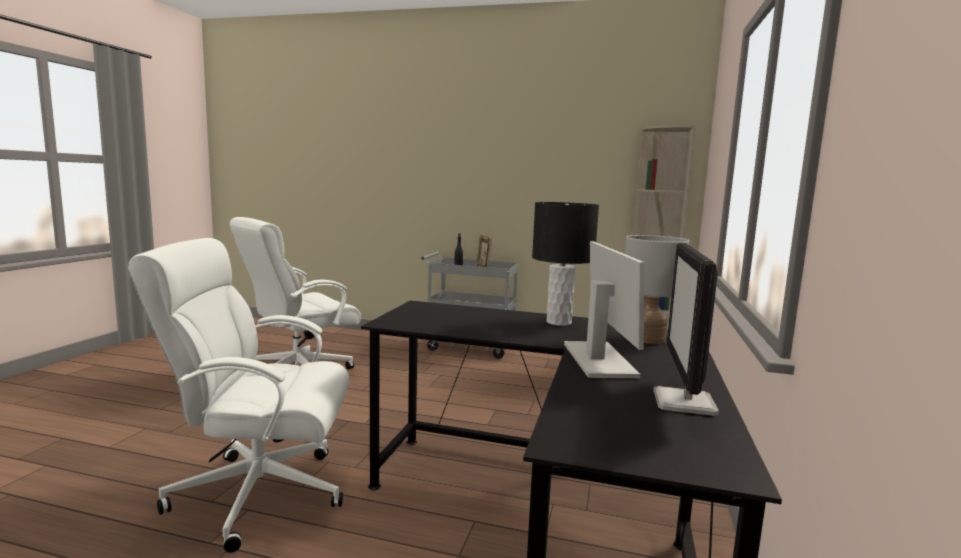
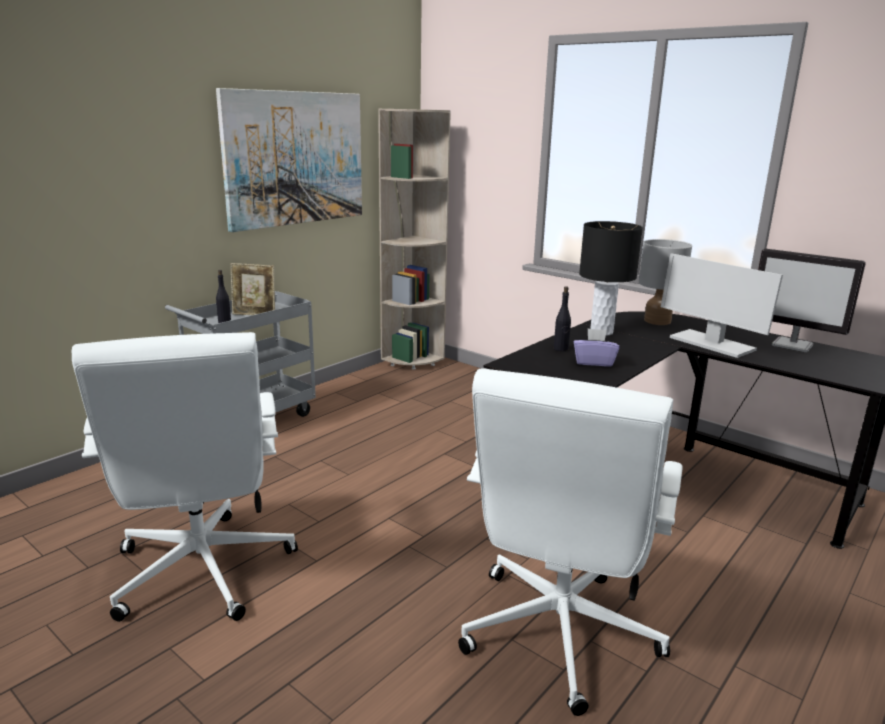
camera: 65 degrees left, 10 degrees up
(457, 323) = (593, 362): none -> purple tissue box
(480, 313) = (561, 349): none -> black bottle
(552, 168) = (295, 158): none -> picture
(599, 360) = (711, 344): monitor -> monitor turned 150 degrees counterclockwise

